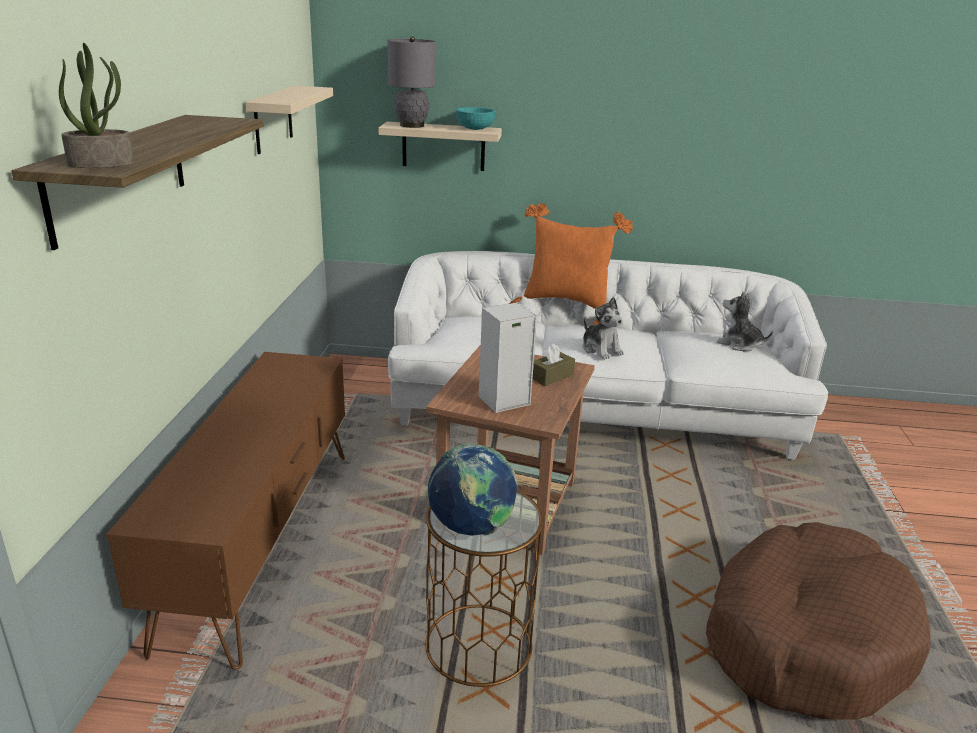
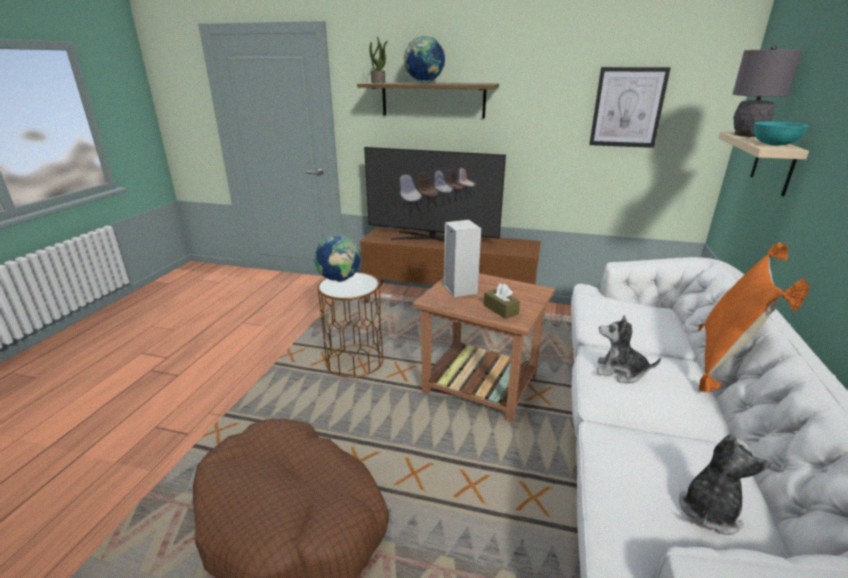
camera: 100 degrees right, 0 degrees up
(169, 141) = (424, 83): none -> globe
(231, 448) = (431, 239): none -> television
(273, 119) = (627, 107): beige shelf -> picture
(601, 349) = (620, 372): plush toy -> plush toy turned 45 degrees clockwise

